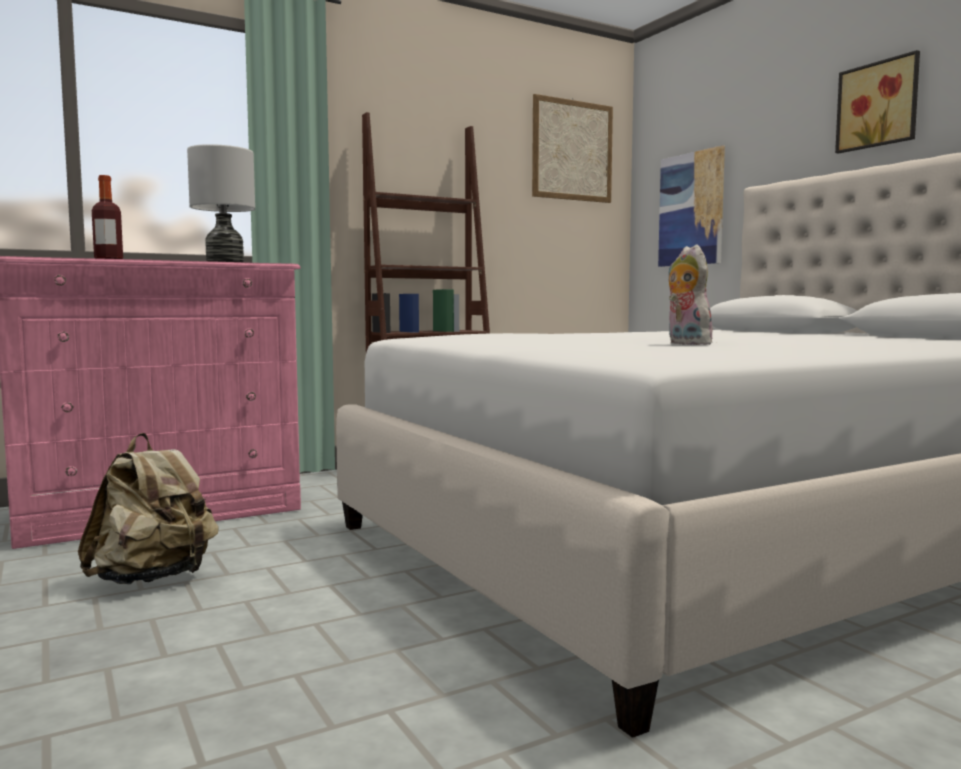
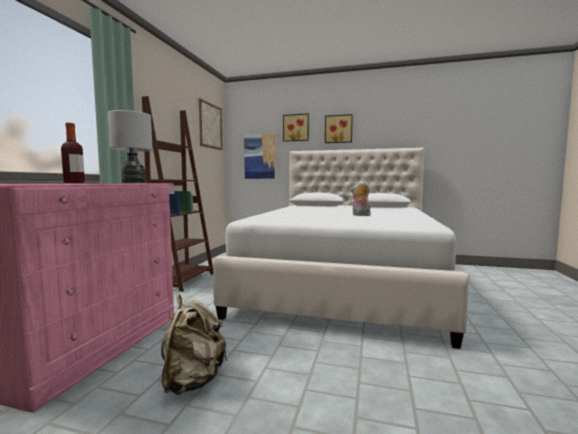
camera: 45 degrees left, 0 degrees up
(770, 122) = (296, 128): none -> picture

